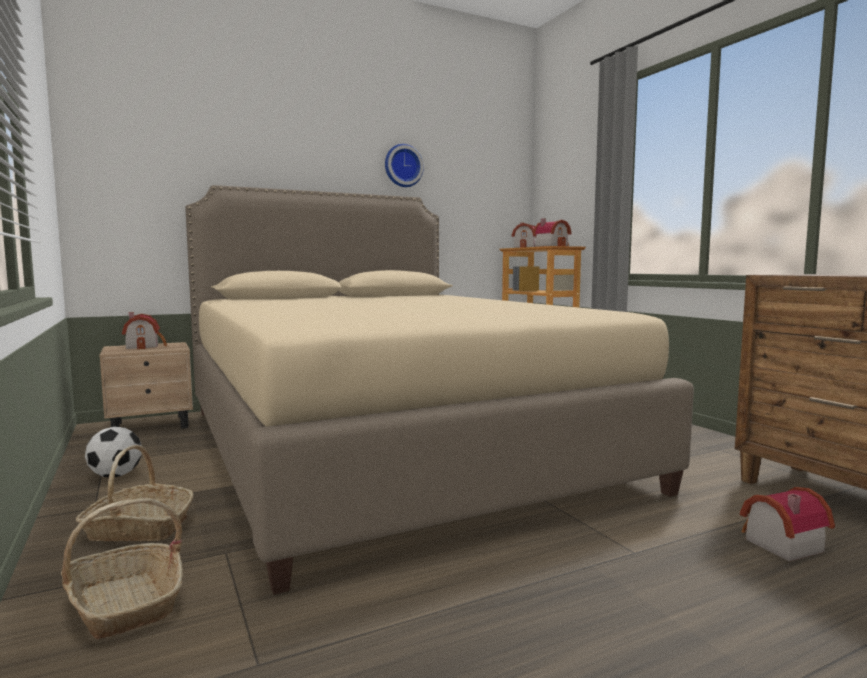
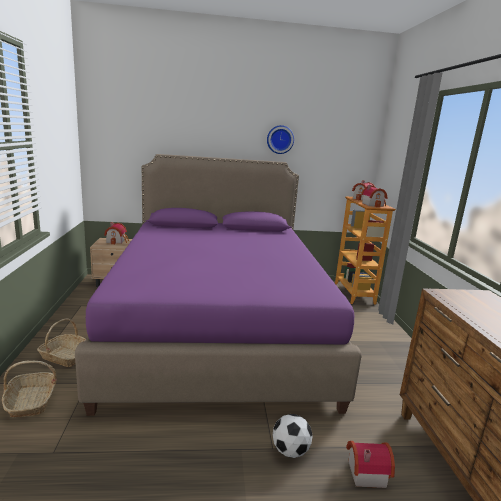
camera: 20 degrees right, 10 degrees up
(115, 475) = (79, 317): football -> football (290, 451)
(387, 445) = (217, 326): beige bed -> purple bed

